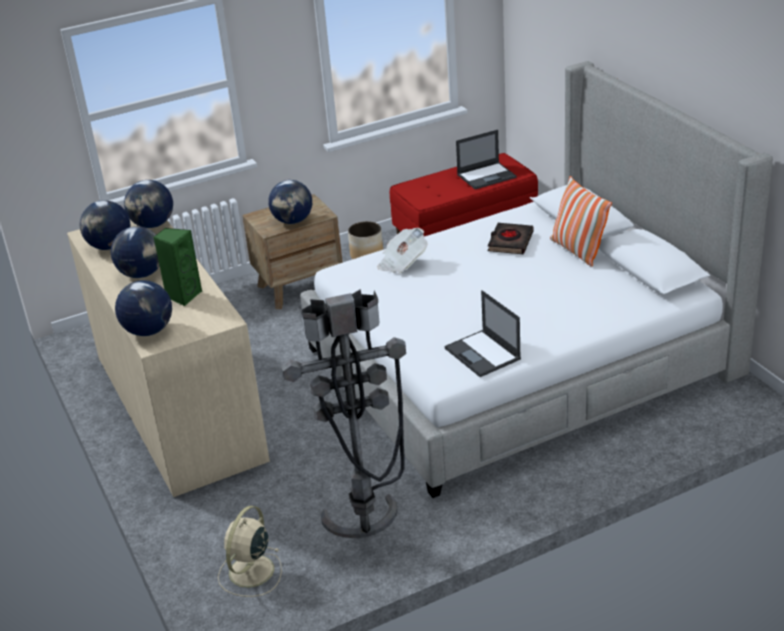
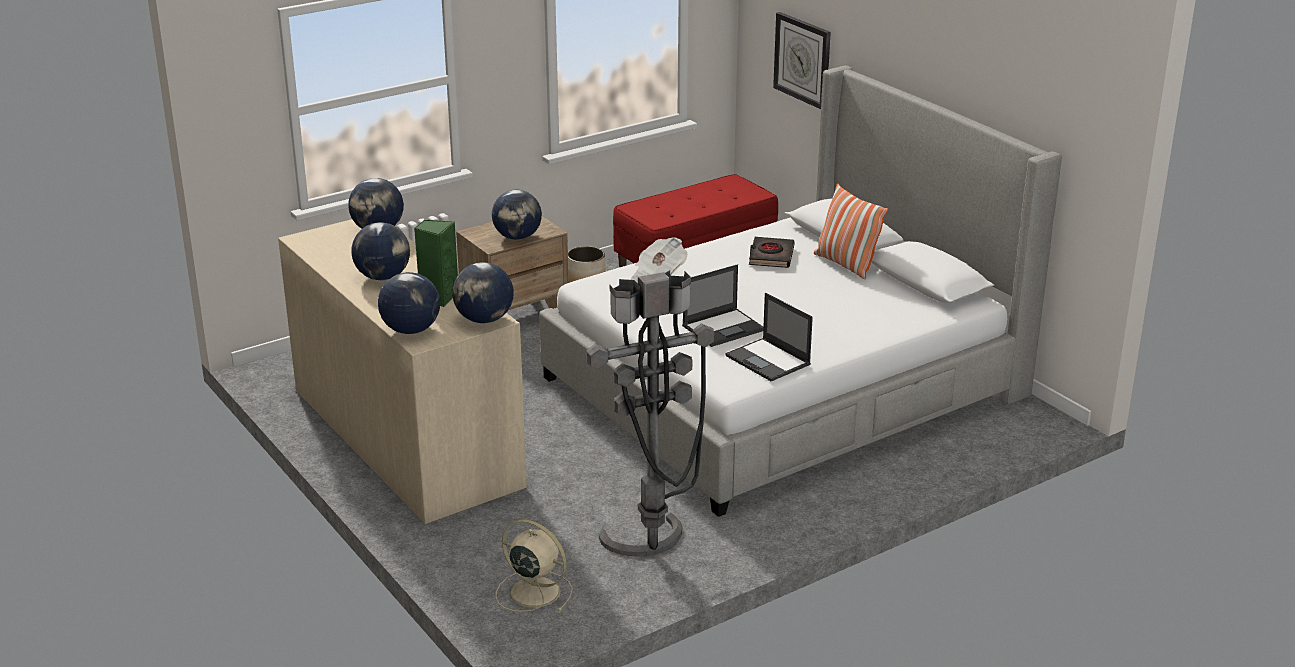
camera: 10 degrees left, 5 degrees down
(109, 246) = (334, 251): globe -> globe (483, 320)
(250, 572) = (533, 591): beige fan -> beige fan turned 105 degrees clockwise
(487, 176) = (722, 196): laptop -> laptop (724, 328)
(554, 54) = (803, 60): none -> wall clock

